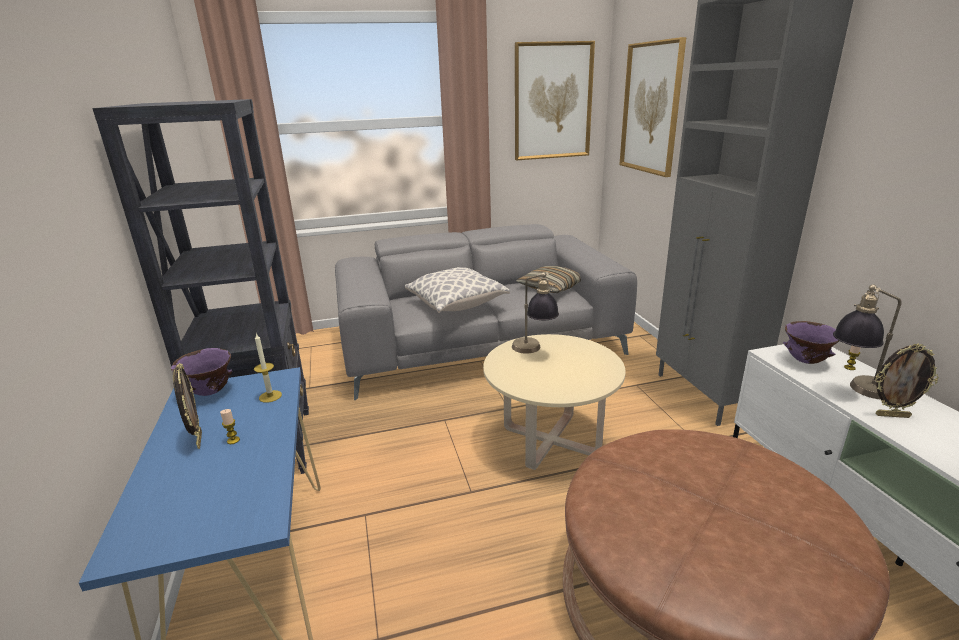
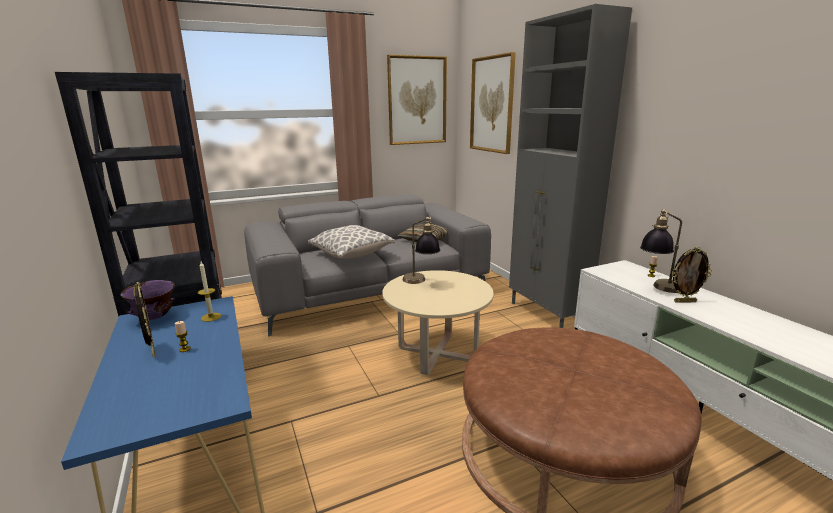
camera: 10 degrees left, 5 degrees down
(805, 362) = (621, 274): purple bowl -> none

